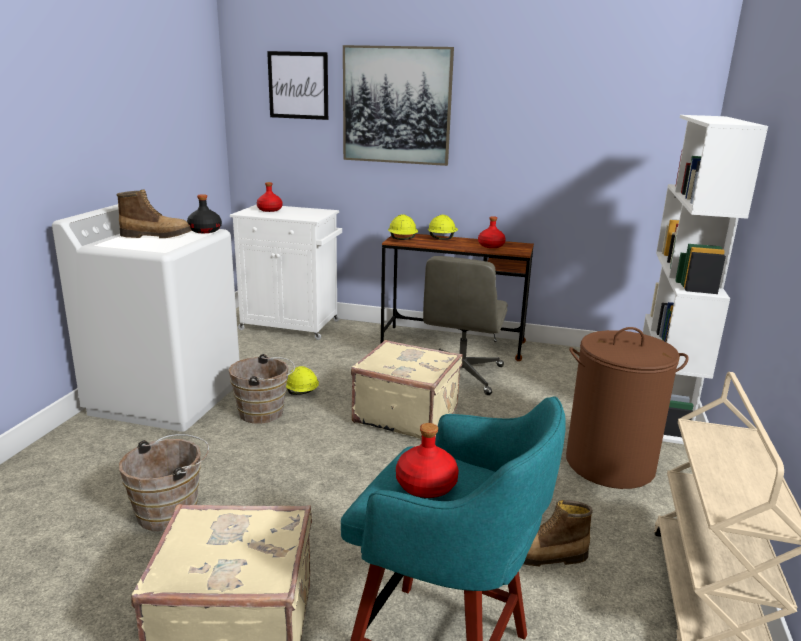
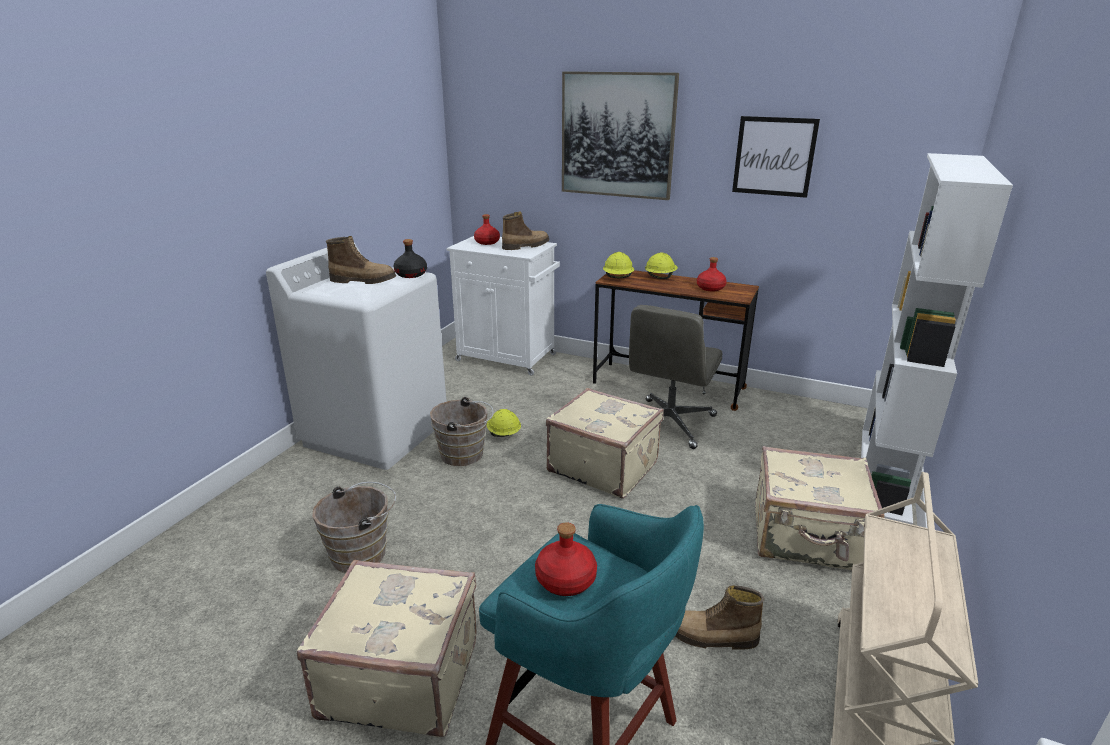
camera: 10 degrees right, 5 degrees up
(298, 85) = (517, 113): picture -> picture (774, 156)
(309, 212) = (525, 246): none -> boot
(610, 463) = (807, 538): brown laundry basket -> beige suitcase

